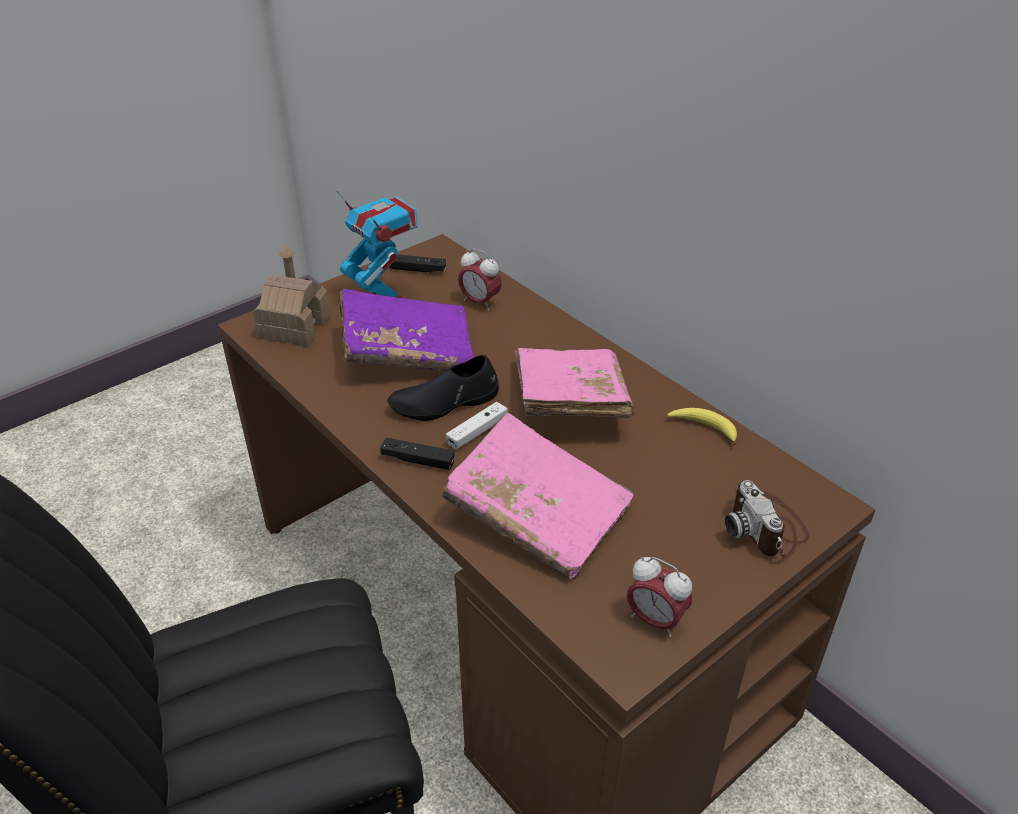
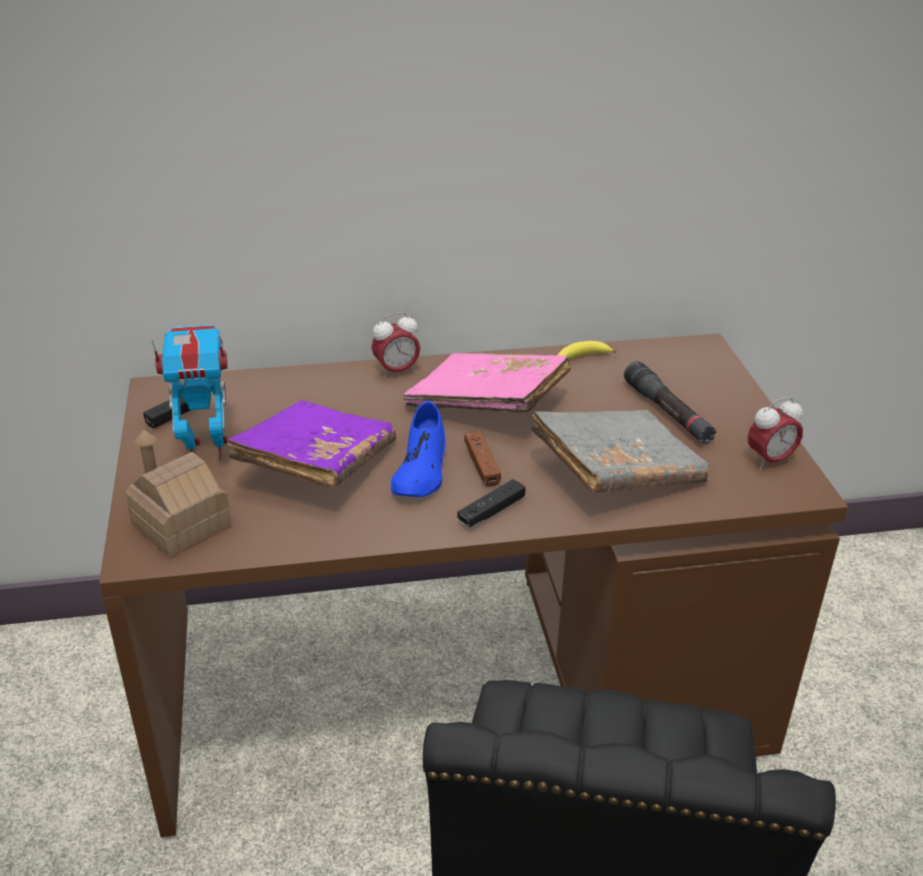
camera: 60 degrees left, 5 degrees down
(444, 402) = (421, 469): black shoe -> blue shoe
(477, 431) = (482, 465): white game controller -> brown game controller
(480, 302) = (285, 397): alarm clock -> alarm clock (396, 371)
(537, 514) = (617, 471): pink book -> grey book
(670, 517) = (667, 413): none -> black flashlight
(766, 527) = (708, 378): camera -> none

